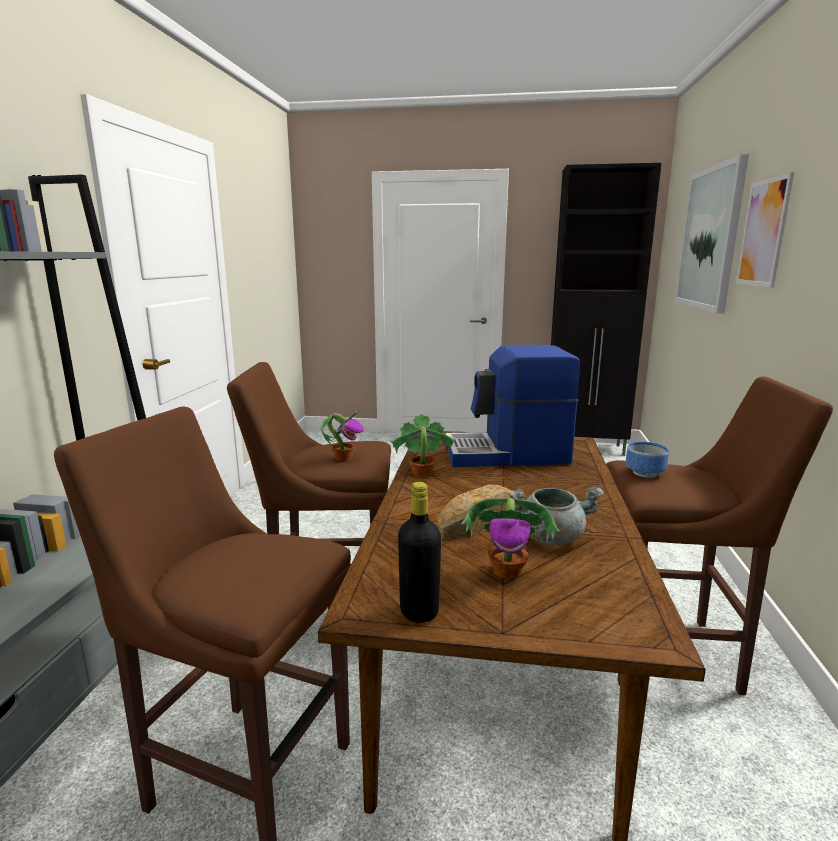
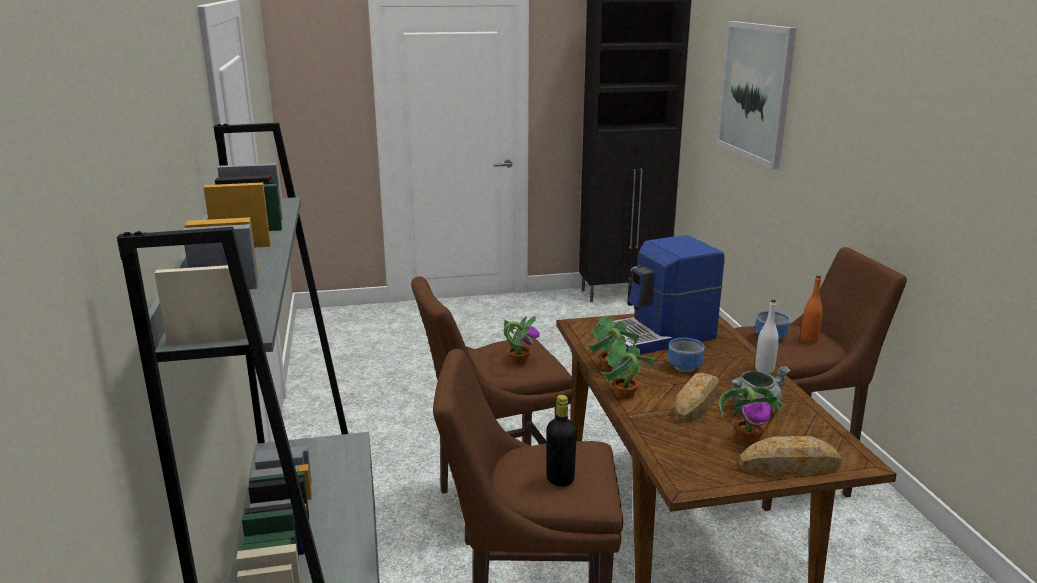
camera: 20 degrees left, 5 degrees up
(406, 499) = (624, 395): none -> potted plant
(419, 611) = (720, 477): black bottle -> black bottle (560, 479)
(506, 483) = (684, 366): none -> bowl
(534, 617) = (789, 465): none -> bread
(603, 500) = (764, 369): none -> white bottle
(694, 481) = (809, 340): none -> orange bottle
(763, 233) = (818, 107): picture -> none

